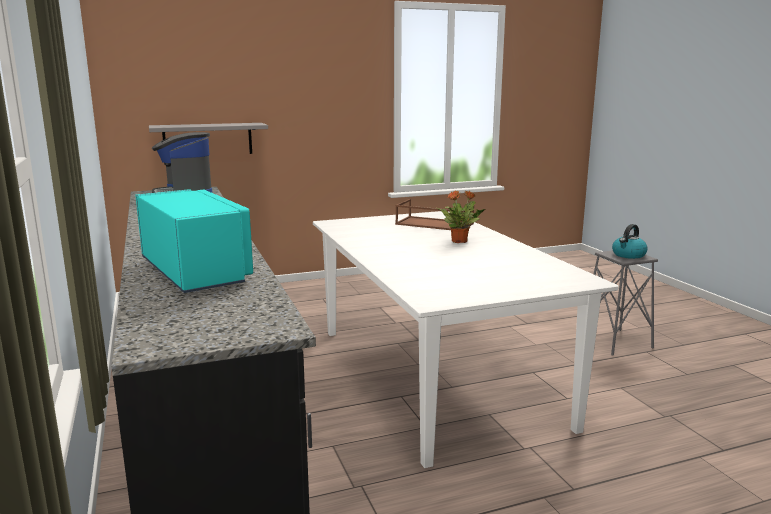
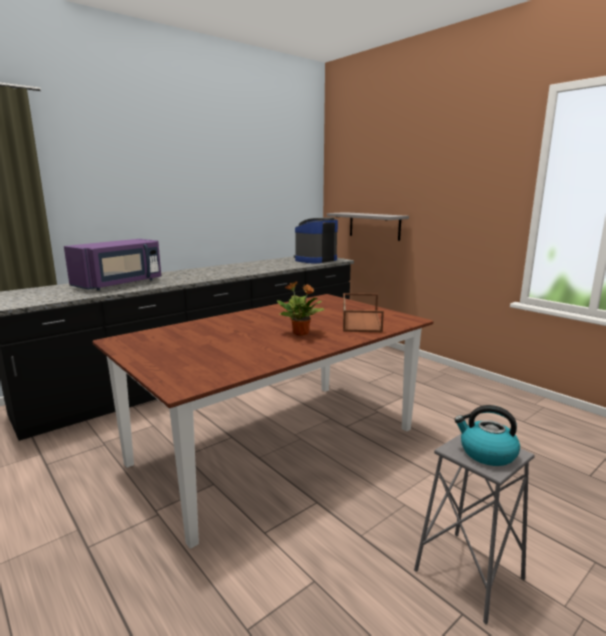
camera: 70 degrees right, 0 degrees up
(196, 272) = (120, 284): turquoise microwave -> purple microwave
(436, 375) = (277, 446): white dining table -> brown dining table

